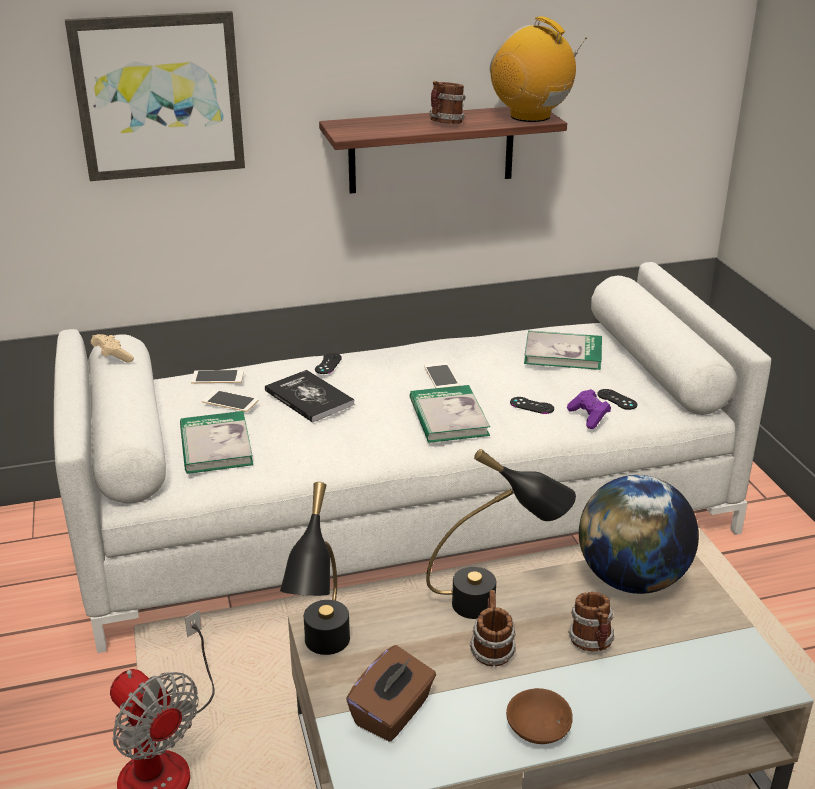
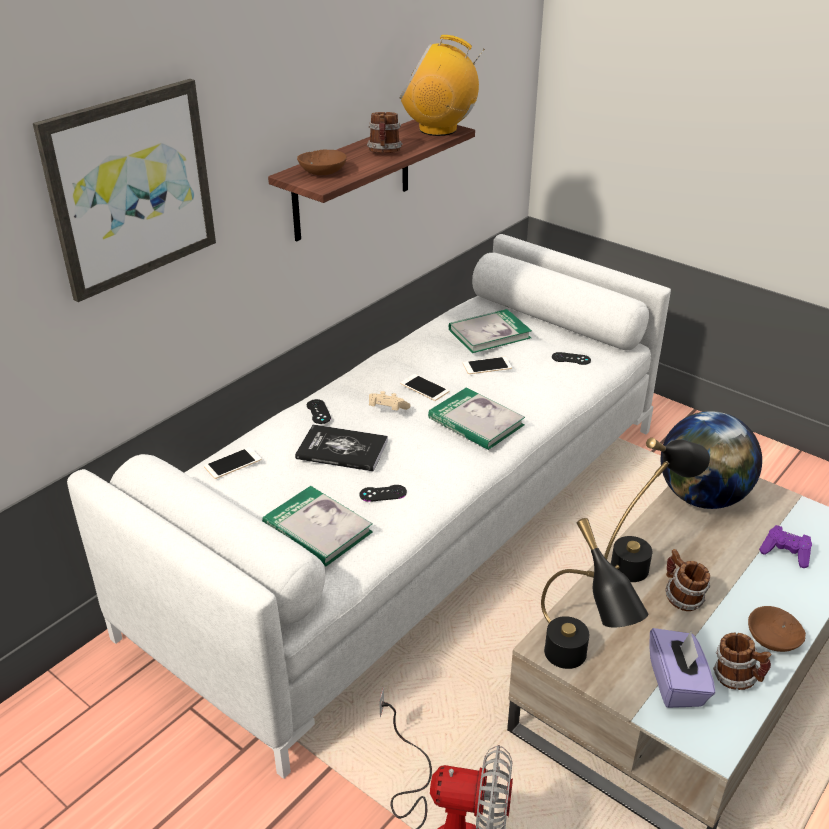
camera: 35 degrees left, 5 degrees up
(112, 357) = (162, 483): beige game controller -> beige game controller (387, 410)
(230, 401) = (274, 481): phone -> phone (487, 366)
(365, 127) = (323, 172): none -> brown bowl
(393, 713) = (676, 683): brown tissue box -> purple tissue box
(531, 406) = (521, 387): black game controller -> black game controller (383, 493)
(589, 417) = (568, 380): purple game controller -> purple game controller (785, 553)
(592, 643) = (732, 557): mug -> mug (737, 678)

